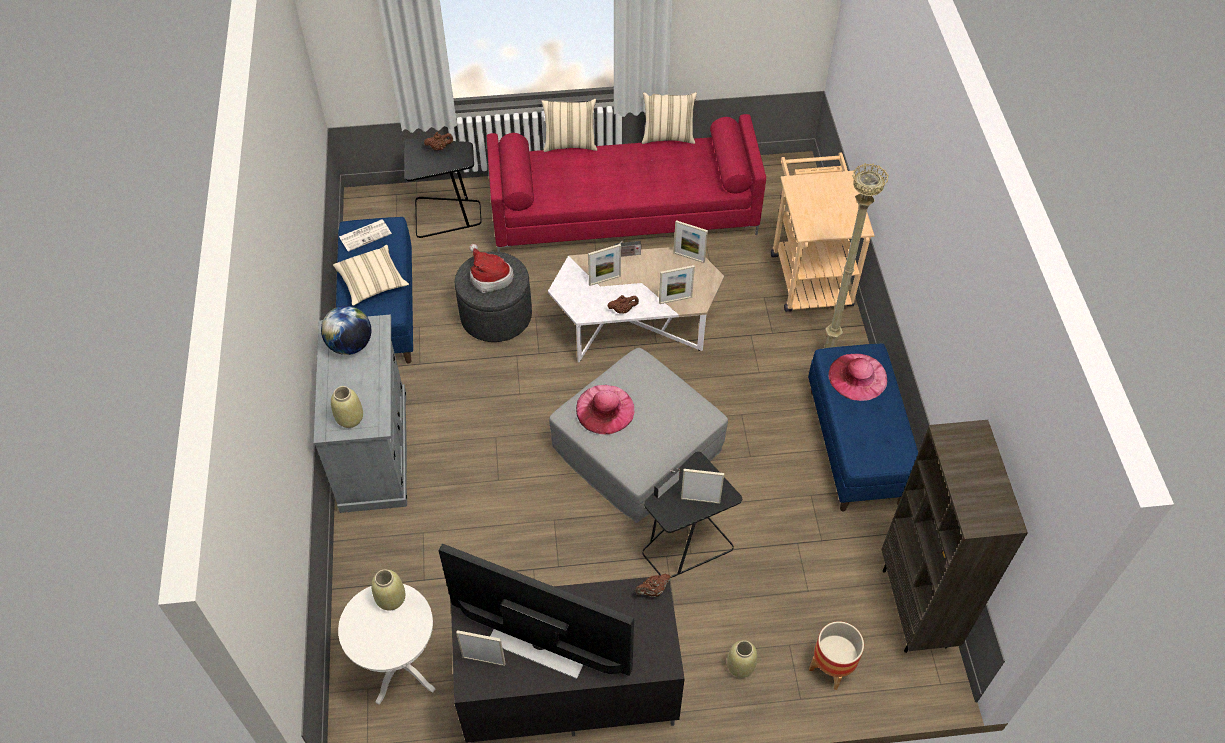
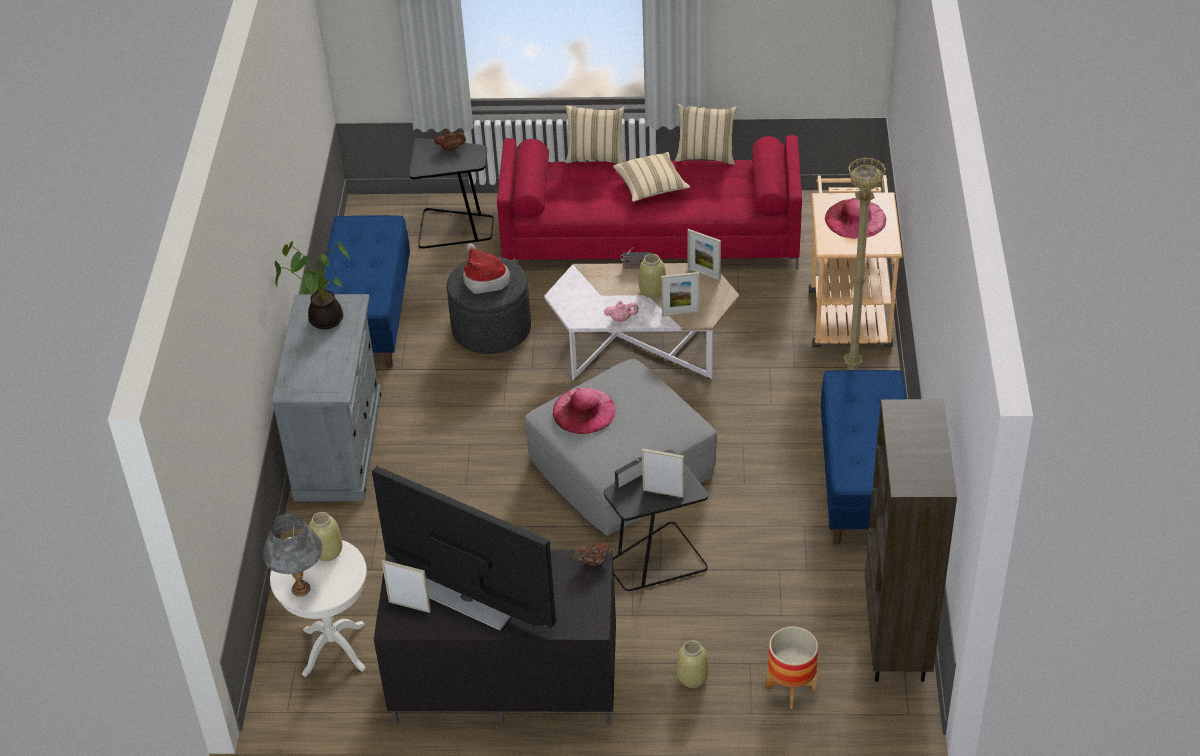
camera: 10 degrees right, 10 degrees down
(350, 345) = (323, 318): globe -> potted plant
(350, 418) = (312, 383): beige vase -> beige vase (652, 291)
(365, 235) = (359, 230): newspaper -> none
(371, 644) = (301, 589): none -> grey table lamp
(372, 282) = (359, 275): beige pillow -> beige pillow (651, 187)
(604, 280) = (607, 290): picture frame -> none
(622, 310) = (621, 319): brown teapot -> pink teapot
(858, 376) = (865, 399): pink hat -> pink hat (855, 219)

